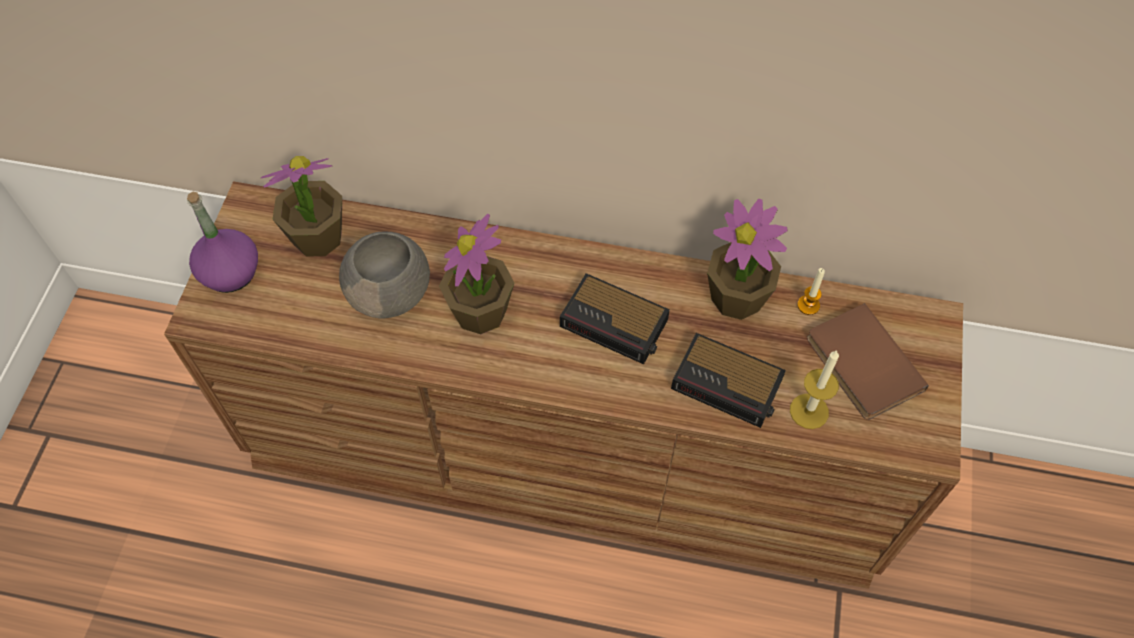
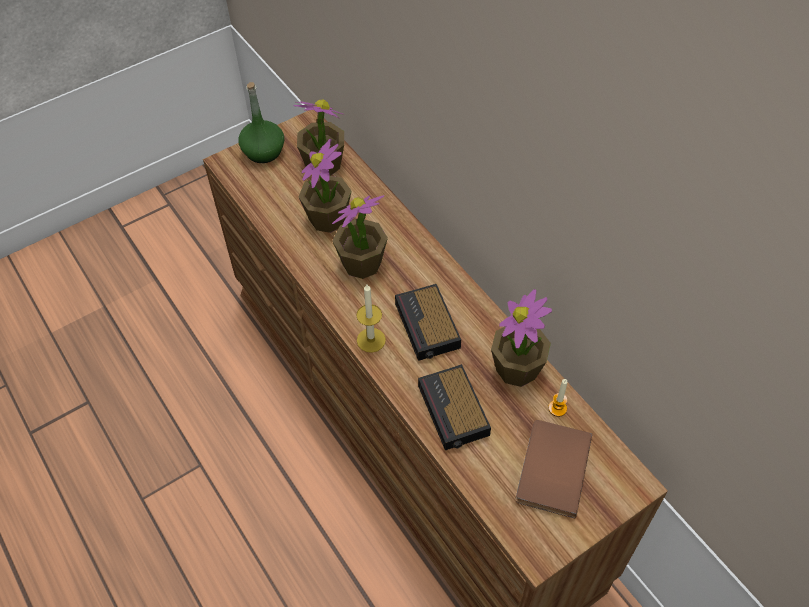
camera: 45 degrees right, 5 degrees down
(230, 272) = (263, 151): purple bottle -> green bottle
(391, 292) = (328, 219): grey bowl -> potted plant
(809, 411) = (485, 466): candle -> candle (371, 340)

